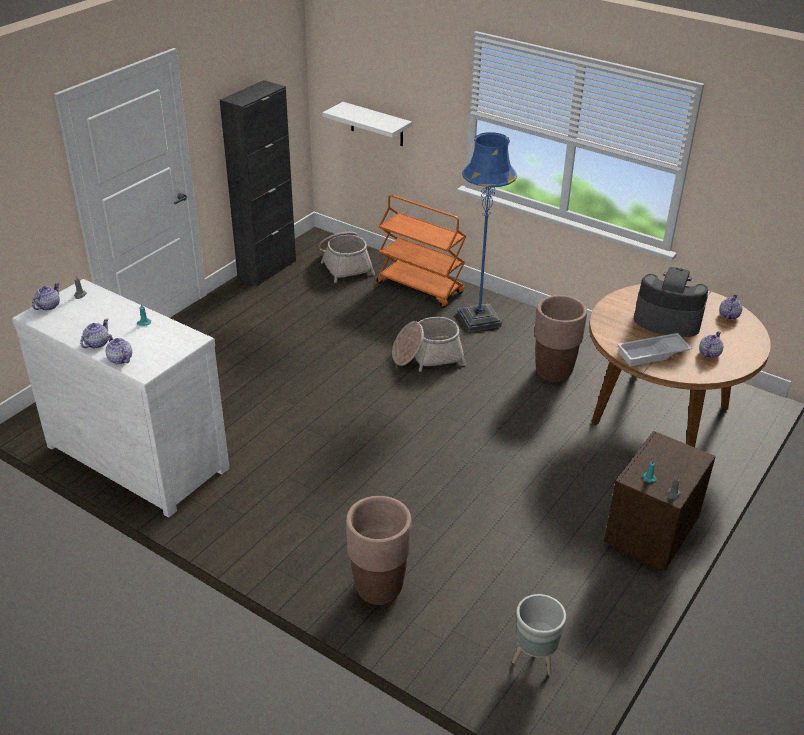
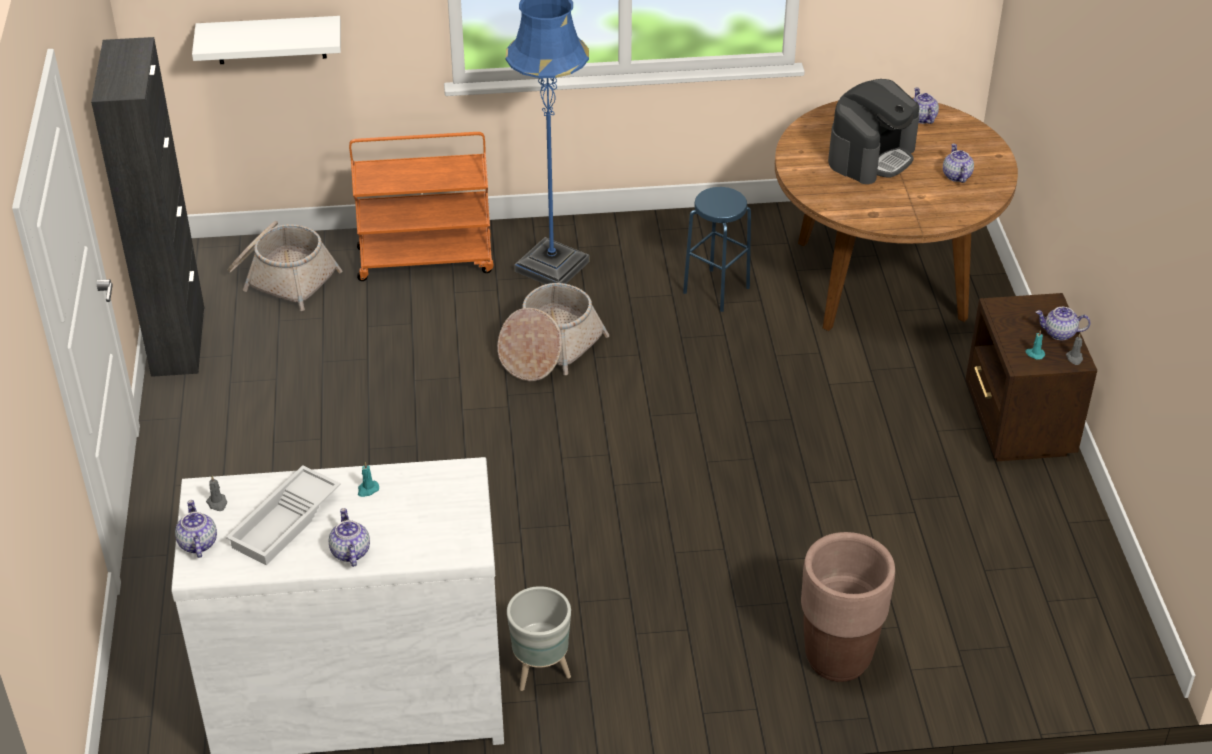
camera: 40 degrees left, 5 degrees up
(120, 359) = (413, 553): teapot -> teapot (1059, 333)
(534, 660) = (1062, 625): grey planter -> grey planter (541, 673)
(553, 372) = (716, 290): brown planter -> blue stool
(653, 354) = (906, 206): white tray -> white tray (286, 522)
(667, 320) = (871, 156): coffee machine -> coffee machine turned 150 degrees clockwise

